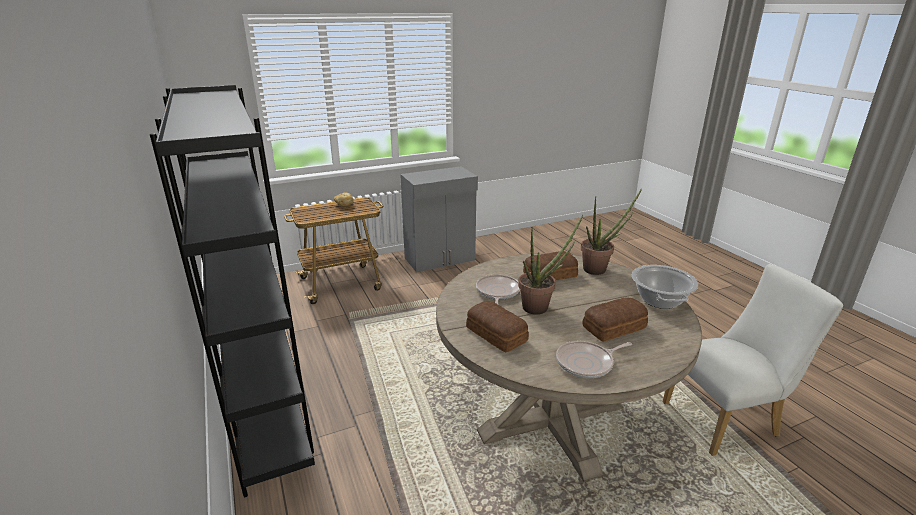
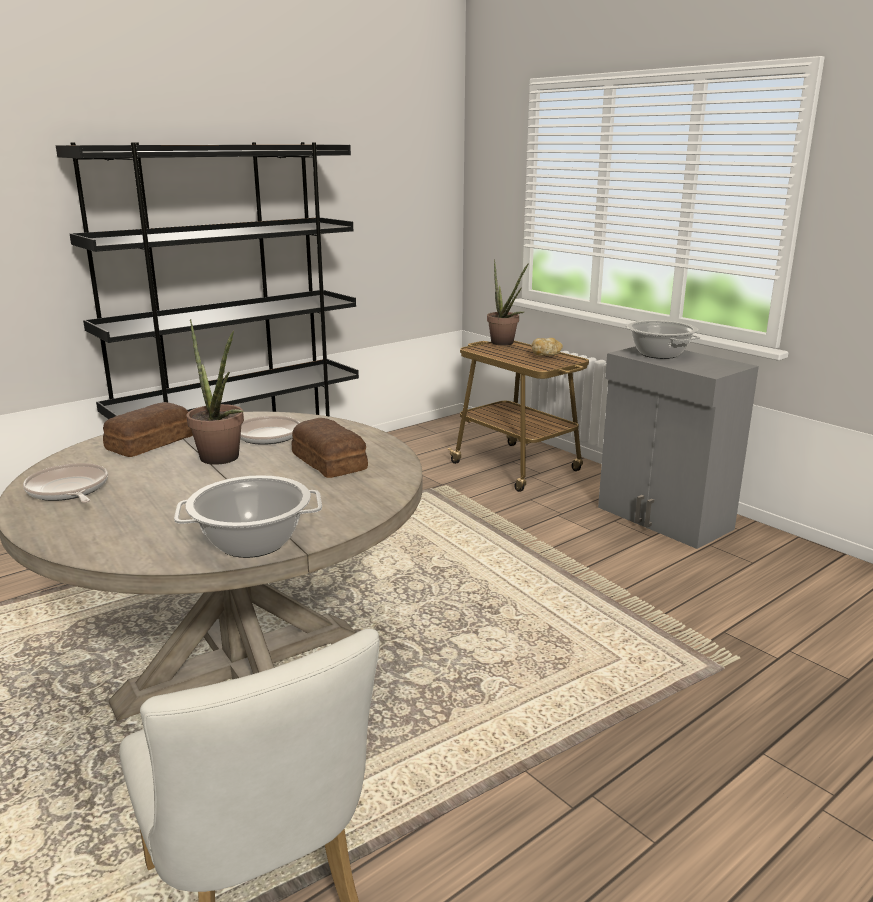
camera: 75 degrees right, 5 degrees down
(426, 176) = (659, 354): none -> cooking pot
(599, 269) = (367, 494): potted plant -> potted plant (505, 344)
(615, 327) = (158, 507): bread -> none

